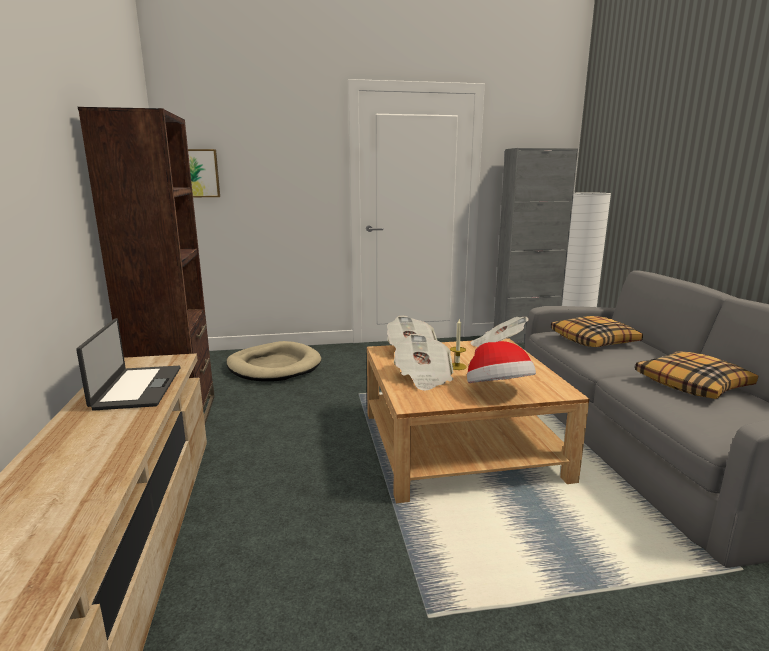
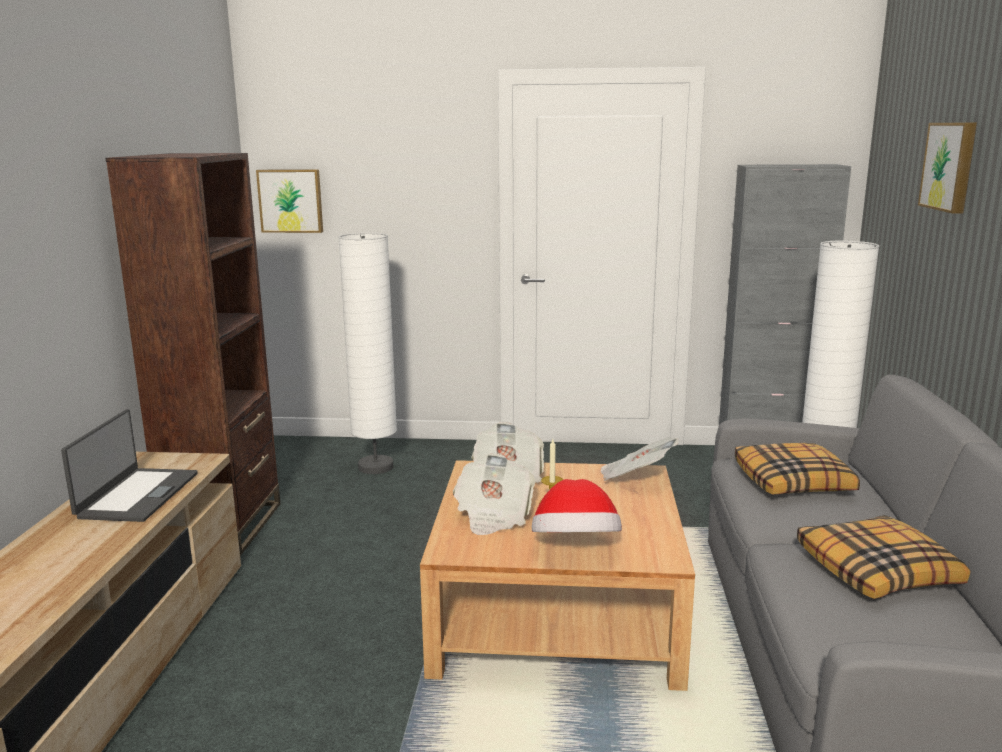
camera: 15 degrees right, 0 degrees up
(274, 366) = (375, 467): beige dog bed -> white floor lamp
(662, 137) = (950, 166): none -> picture

